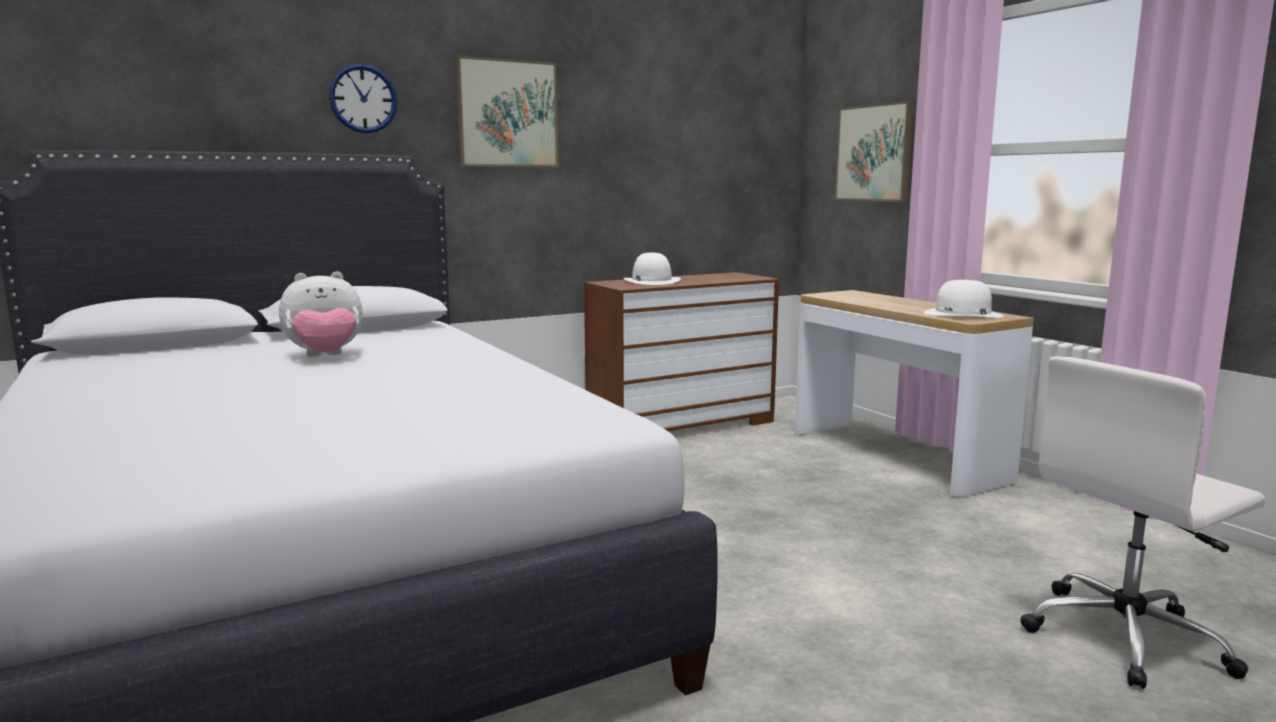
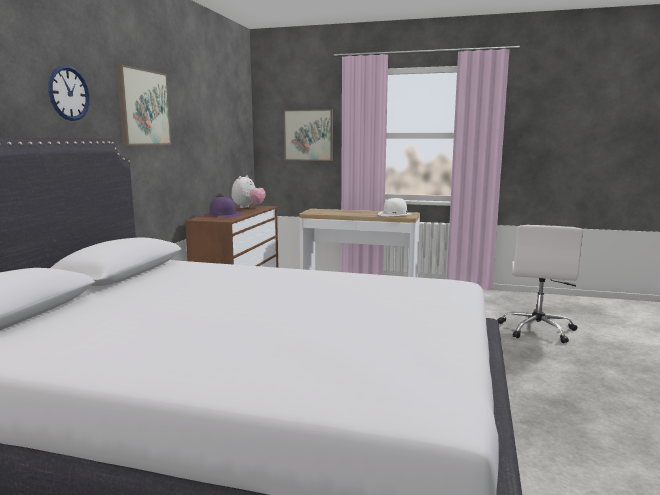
camera: 45 degrees left, 0 degrees up
(325, 356) = (189, 292): plush toy -> plush toy (248, 207)
(651, 281) = (222, 215): white hat -> purple hat

